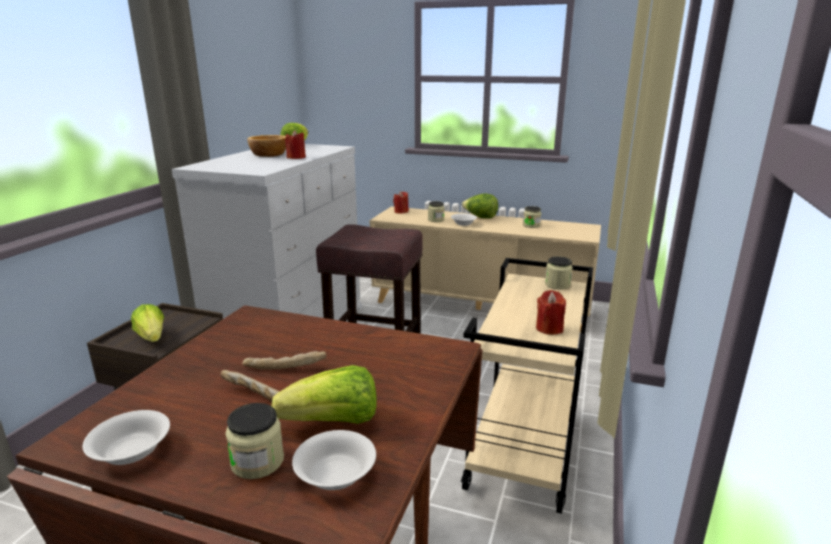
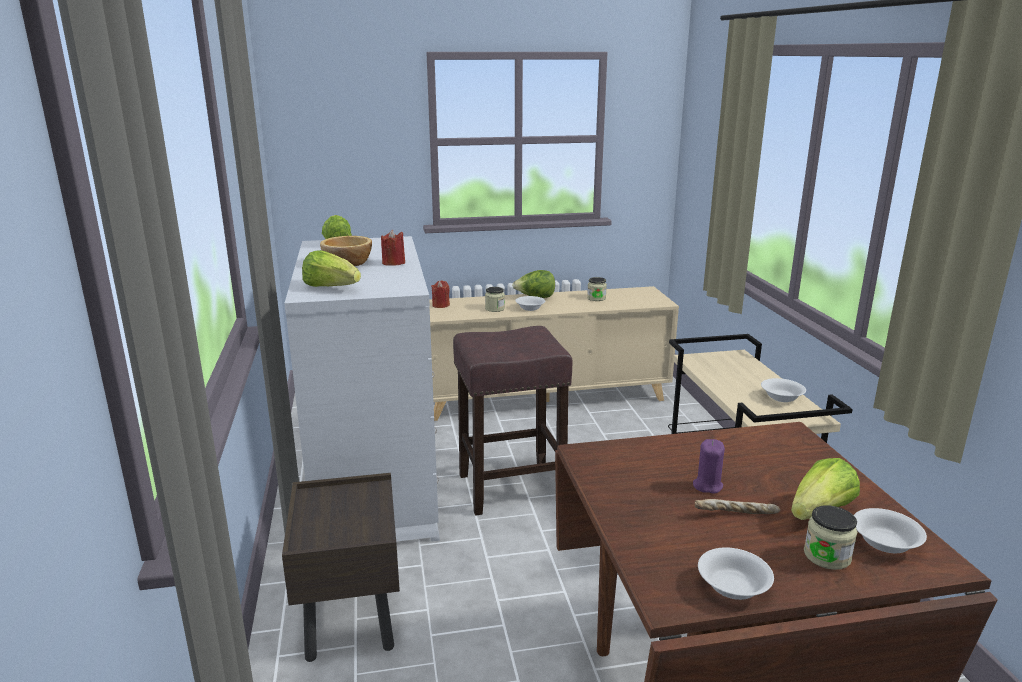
camera: 30 degrees left, 0 degrees up
(152, 337) = (347, 524): lettuce -> lettuce (331, 287)
(285, 367) = (707, 485): bread -> purple candle
(549, 328) = (781, 397): red candle -> white bowl
(557, 285) = (728, 356): jar -> none

